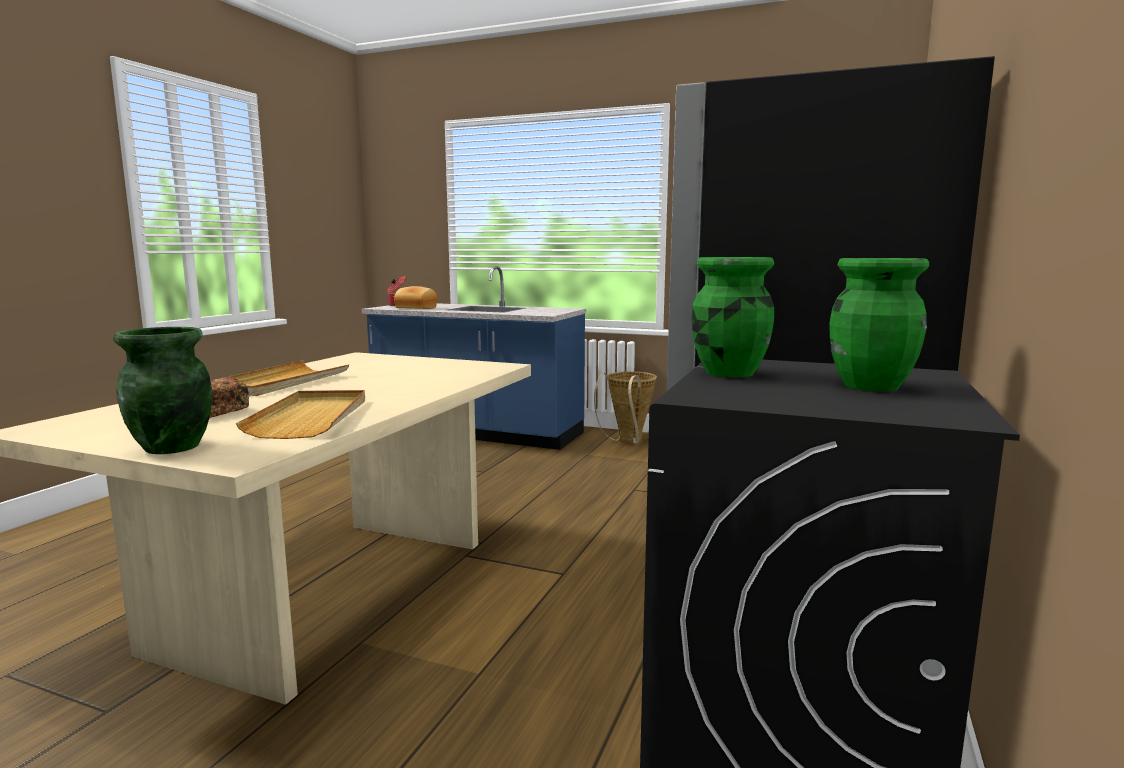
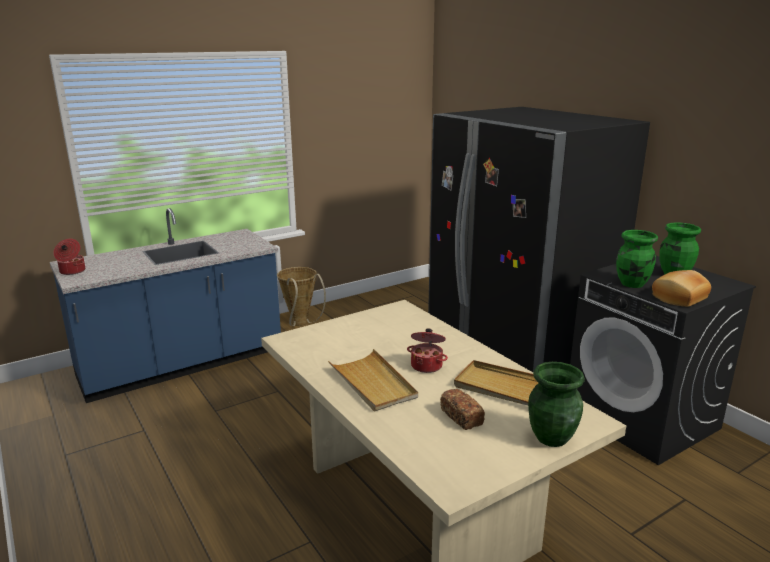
camera: 55 degrees left, 10 degrees up
(347, 389) = (427, 365): none -> cooking pot
(415, 308) = (115, 270): bread -> bread (680, 298)

